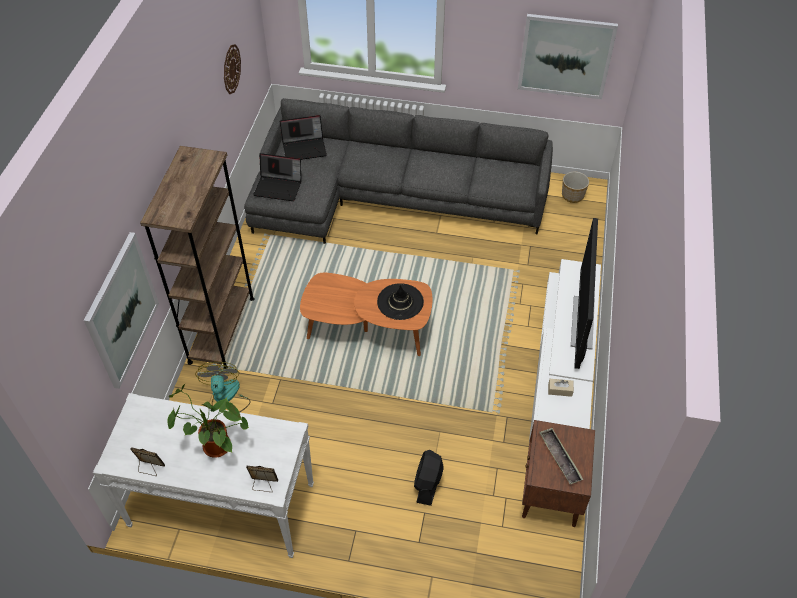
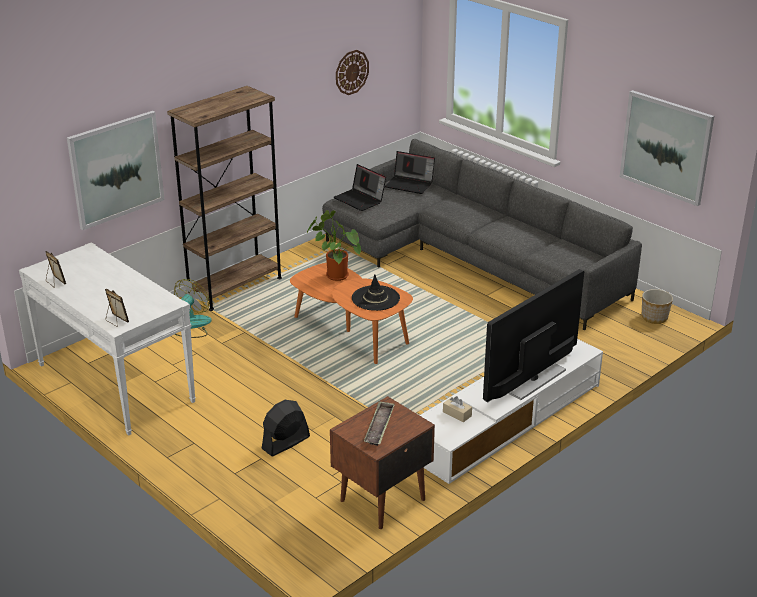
camera: 35 degrees right, 20 degrees down
(213, 447) = (109, 289): potted plant -> potted plant (334, 275)

